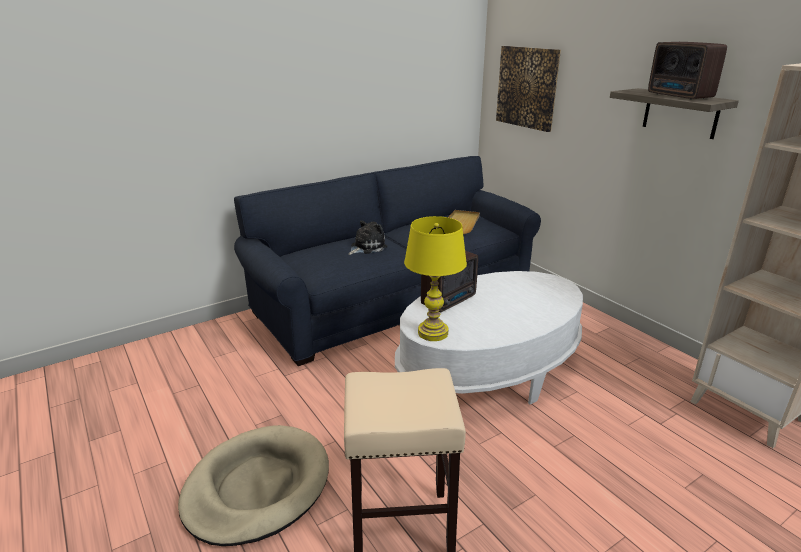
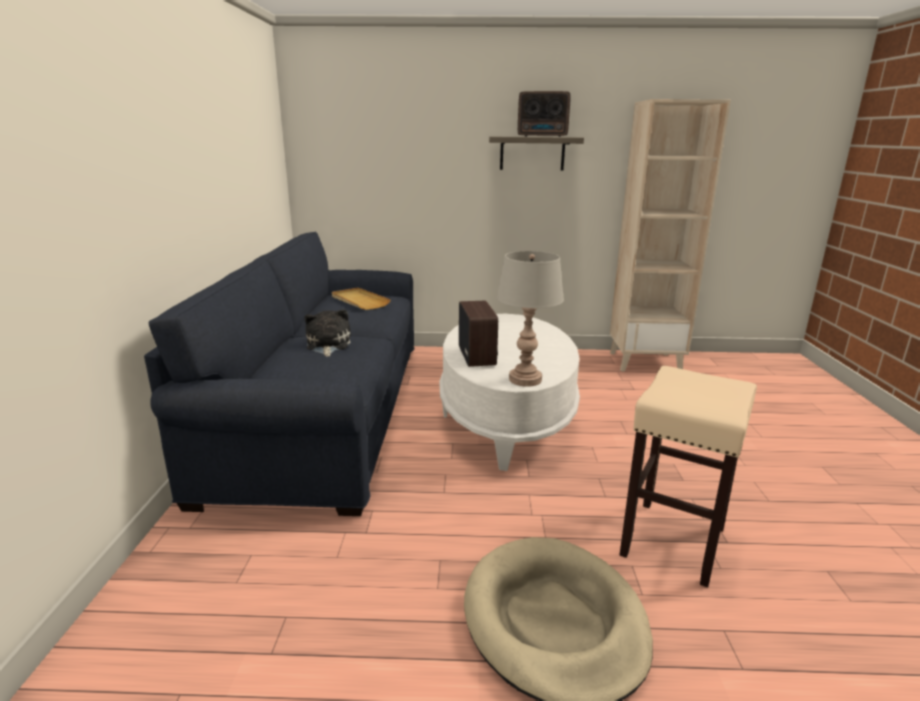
camera: 55 degrees left, 5 degrees down
(433, 333) = (525, 379): yellow table lamp -> grey table lamp
(527, 87) = (357, 149): picture -> none

